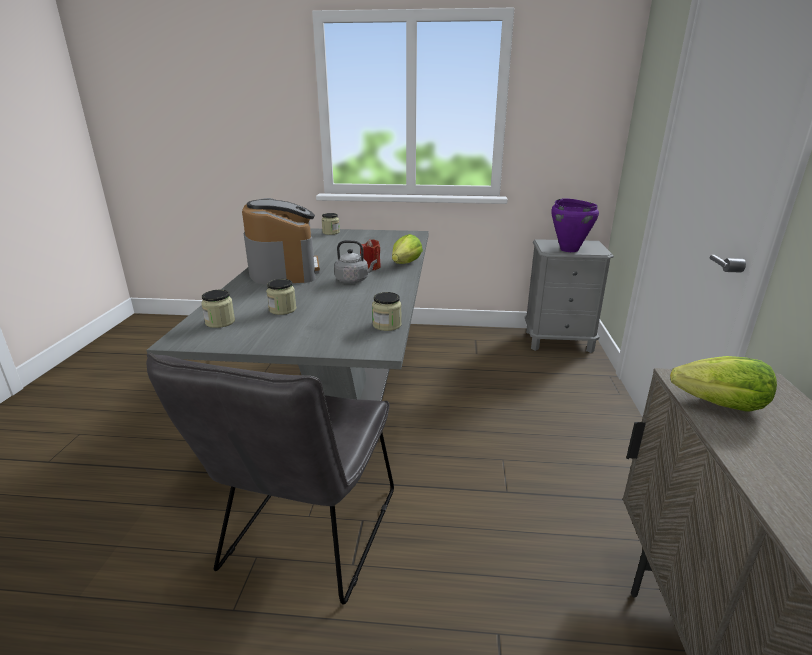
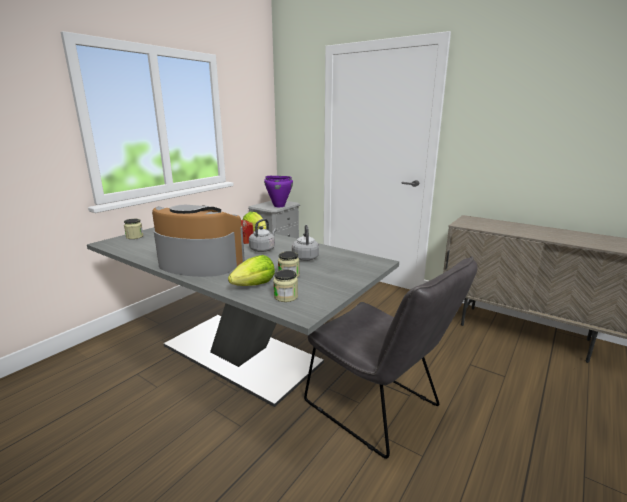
camera: 60 degrees left, 5 degrees down
(349, 304) = (305, 257): none -> grey kettle
(387, 325) = (350, 255): jar -> none
(720, 405) = (481, 226): lettuce -> lettuce (255, 285)

